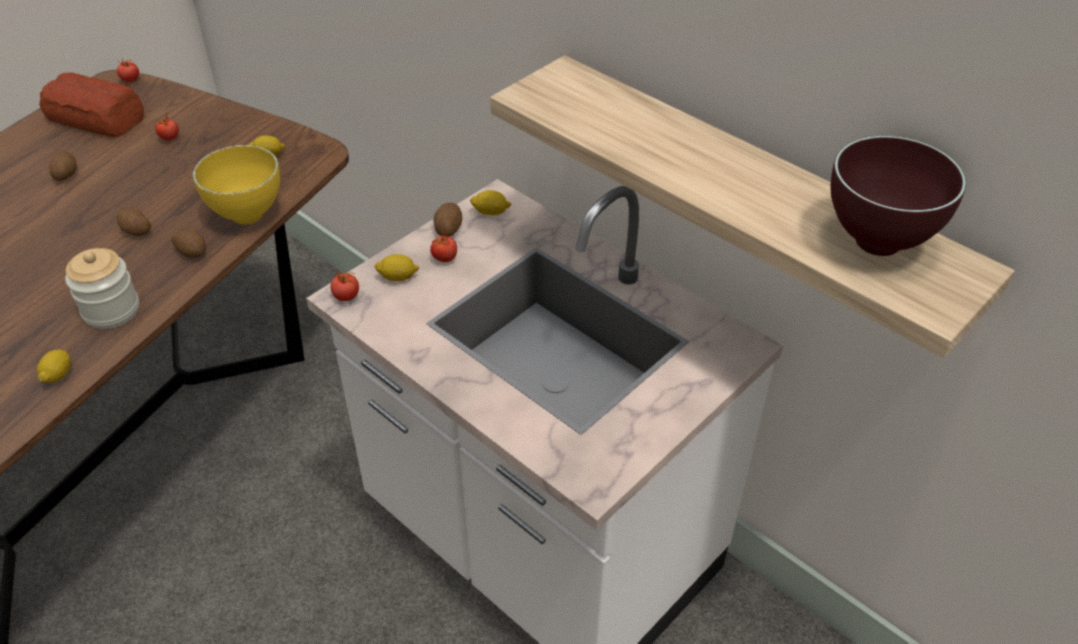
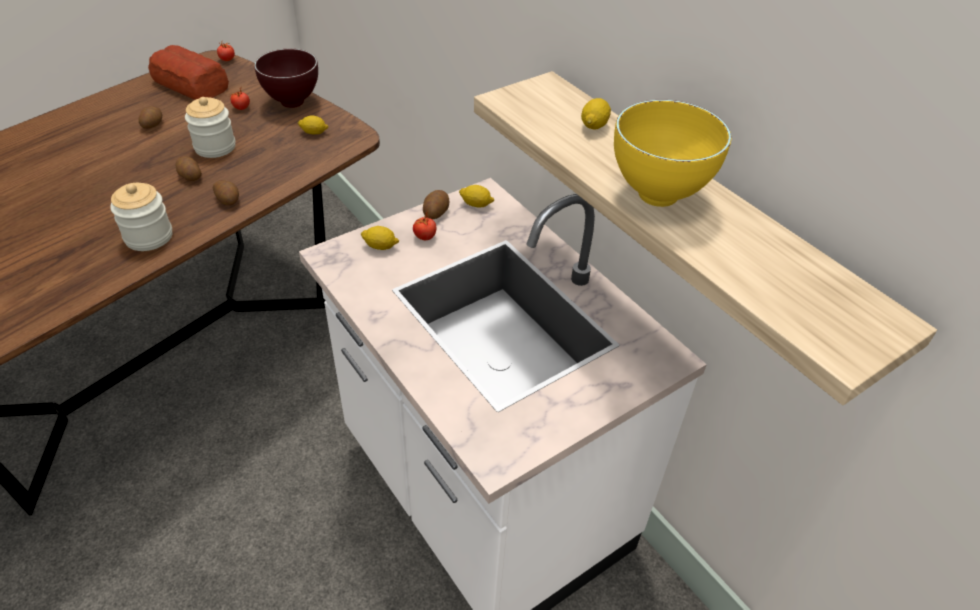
camera: 10 degrees right, 0 degrees up
(59, 375) = (89, 282): lemon -> lemon (594, 125)
(154, 191) = (215, 147): none -> jar
(249, 217) = (282, 179): yellow bowl -> yellow bowl (659, 198)
(346, 297) = (332, 256): tomato -> none
(878, 241) = (800, 279): brown bowl -> brown bowl (293, 102)

